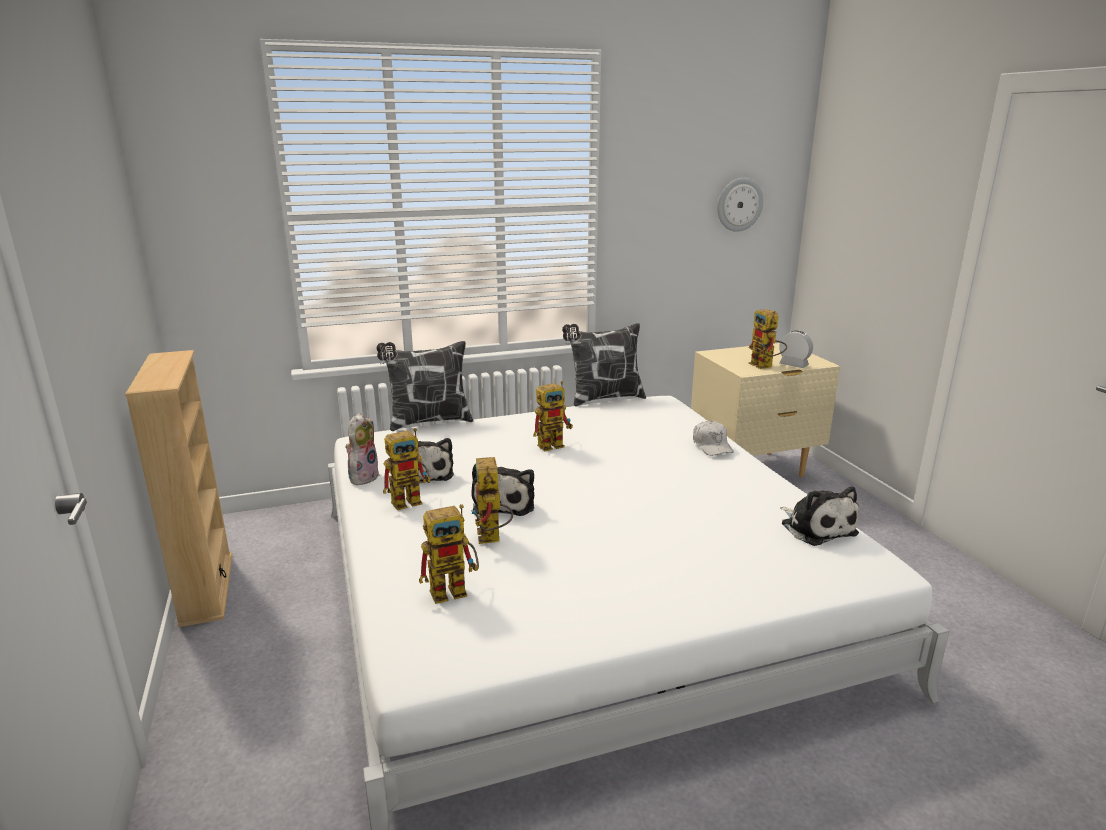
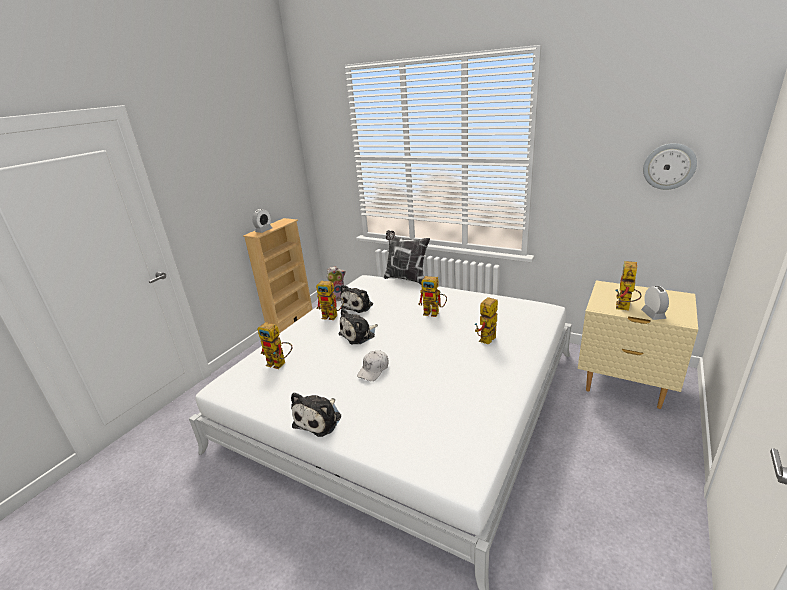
camera: 50 degrees right, 5 degrees up
(162, 376) = (264, 230): none -> alarm clock
(492, 539) = (325, 349): toy robot -> toy robot (487, 342)
(604, 398) = (513, 295): pillow -> none
(712, 446) = (518, 351): white cap -> white cap (374, 370)
(816, 527) = (476, 432): plush toy -> plush toy (319, 419)

